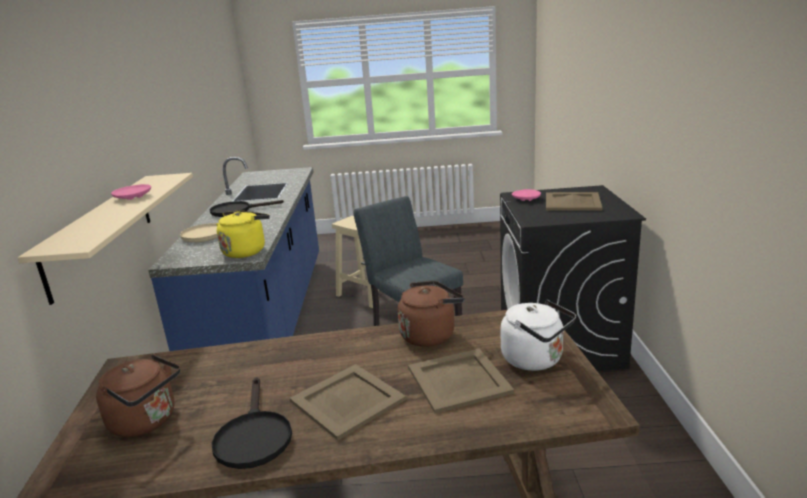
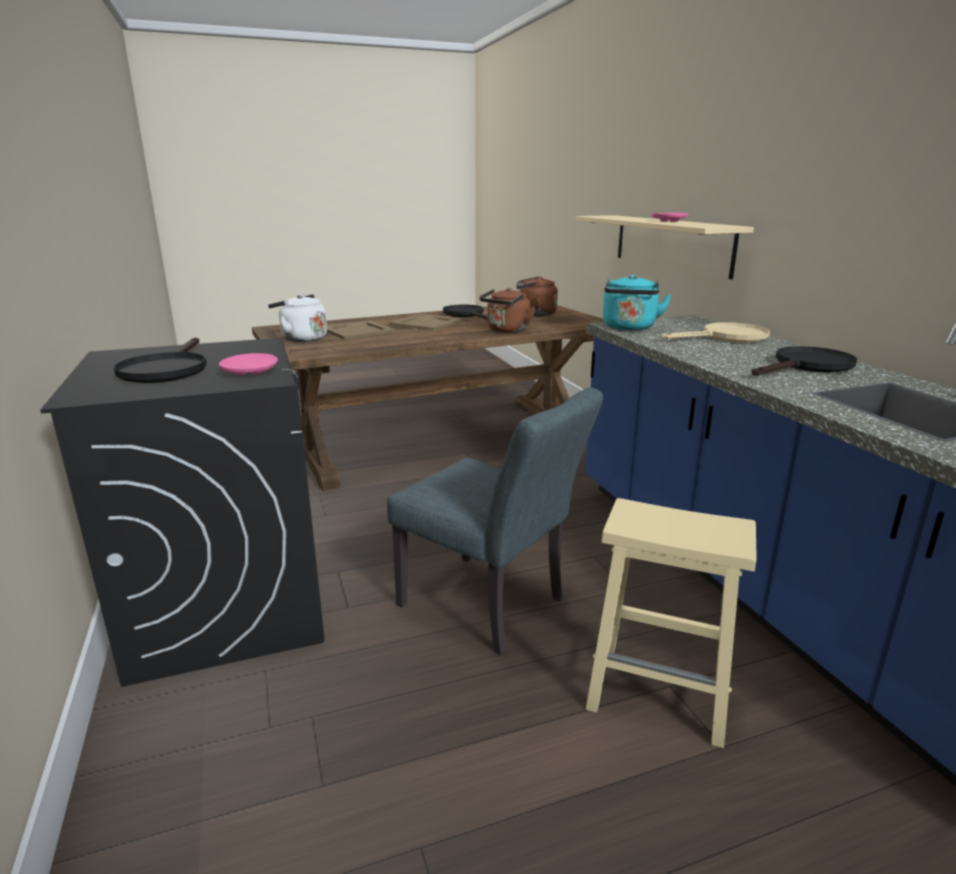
camera: 160 degrees right, 0 degrees up
(246, 251) = (629, 328): yellow kettle -> turquoise kettle
(430, 334) = (386, 343): brown kettle -> brown kettle (507, 330)
(573, 202) = (166, 369): beige tray -> black frying pan

